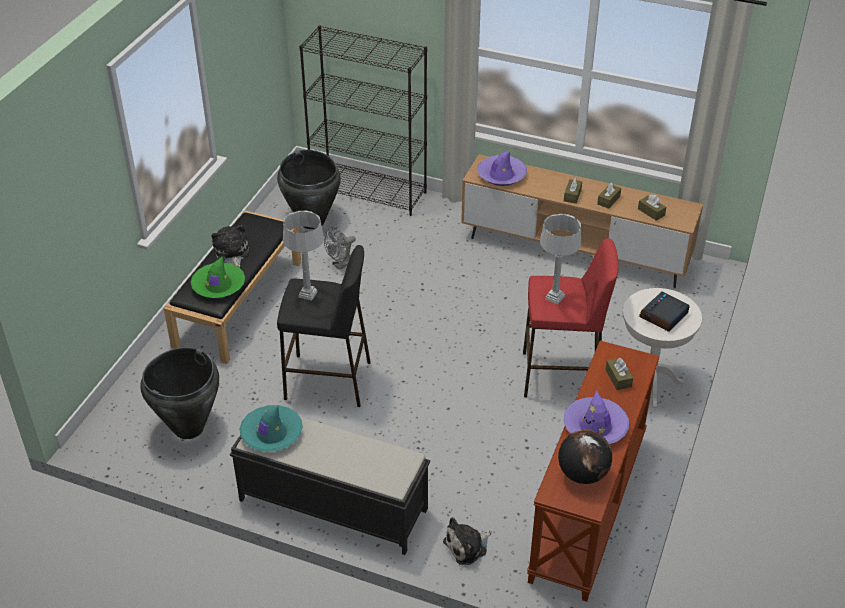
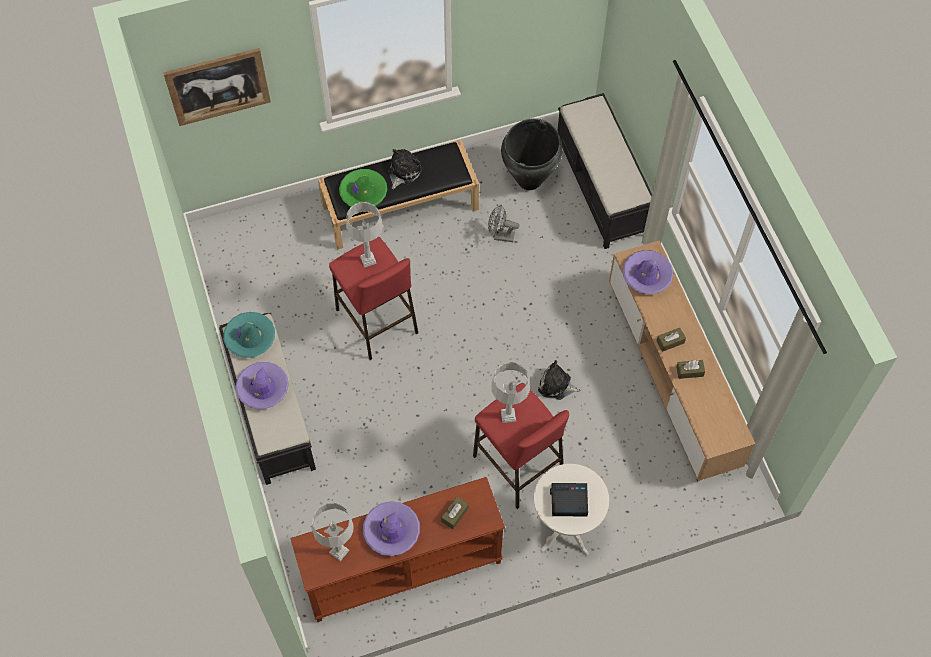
camera: 50 degrees right, 20 degrees up
(58, 214) = (218, 86): none -> picture
(189, 428) = (263, 276): black vase -> none
(328, 380) = (377, 322): black stool -> red stool
(335, 455) = (263, 388): none -> purple hat
(369, 192) = (602, 188): black bookcase -> black bench
(467, 546) = (304, 517): plush toy -> plush toy (556, 385)
(582, 474) = (339, 552): globe -> grey table lamp
(651, 212) = (704, 412): brown tissue box -> none

